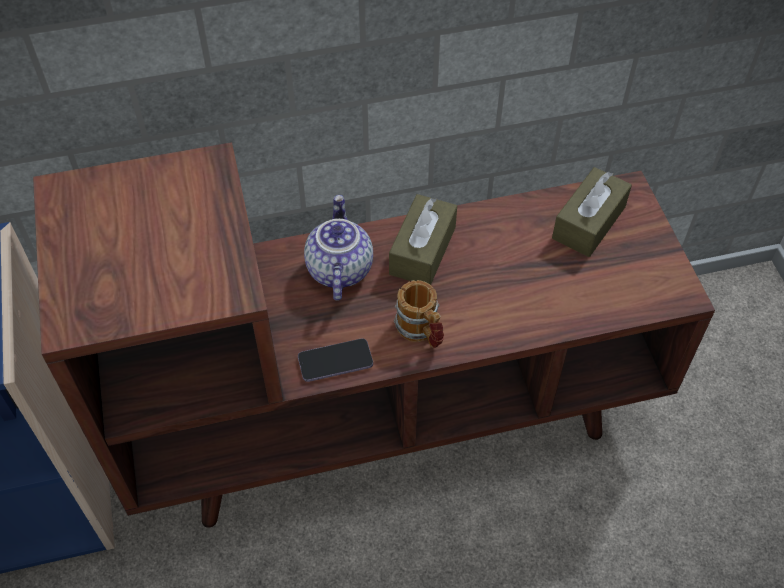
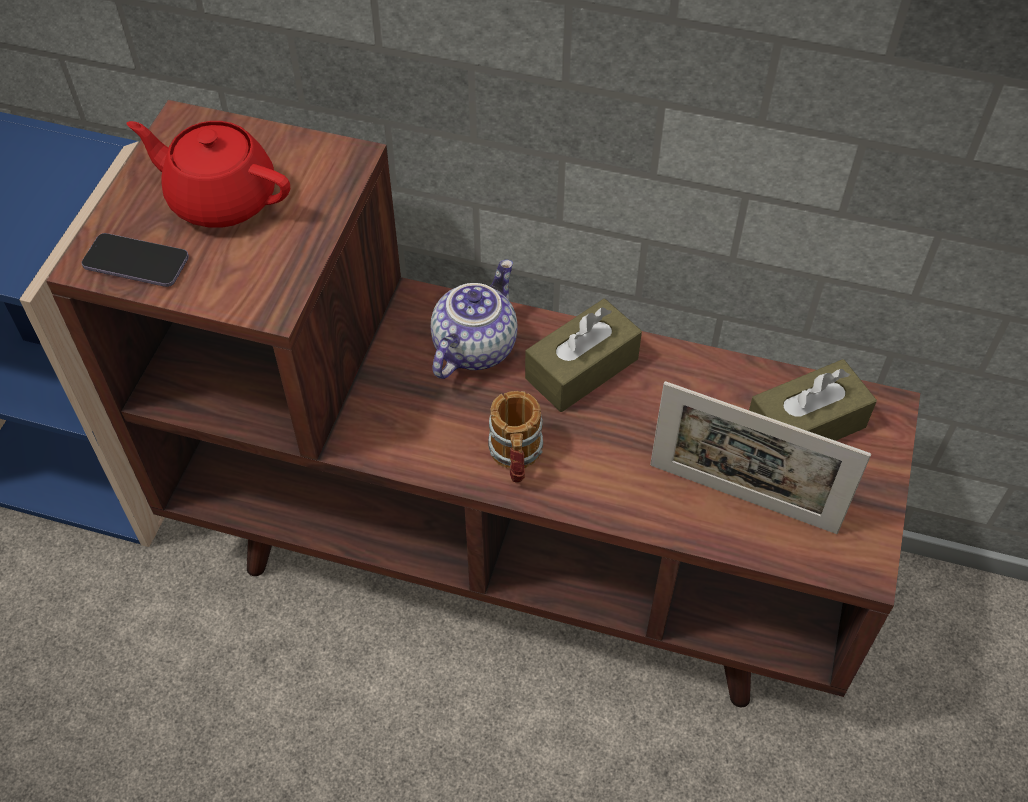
camera: 30 degrees right, 0 degrees up
(136, 232) = (221, 198): none -> red teapot
(335, 361) = (400, 445): phone -> phone (136, 262)
(583, 287) = (742, 498): none -> picture frame

